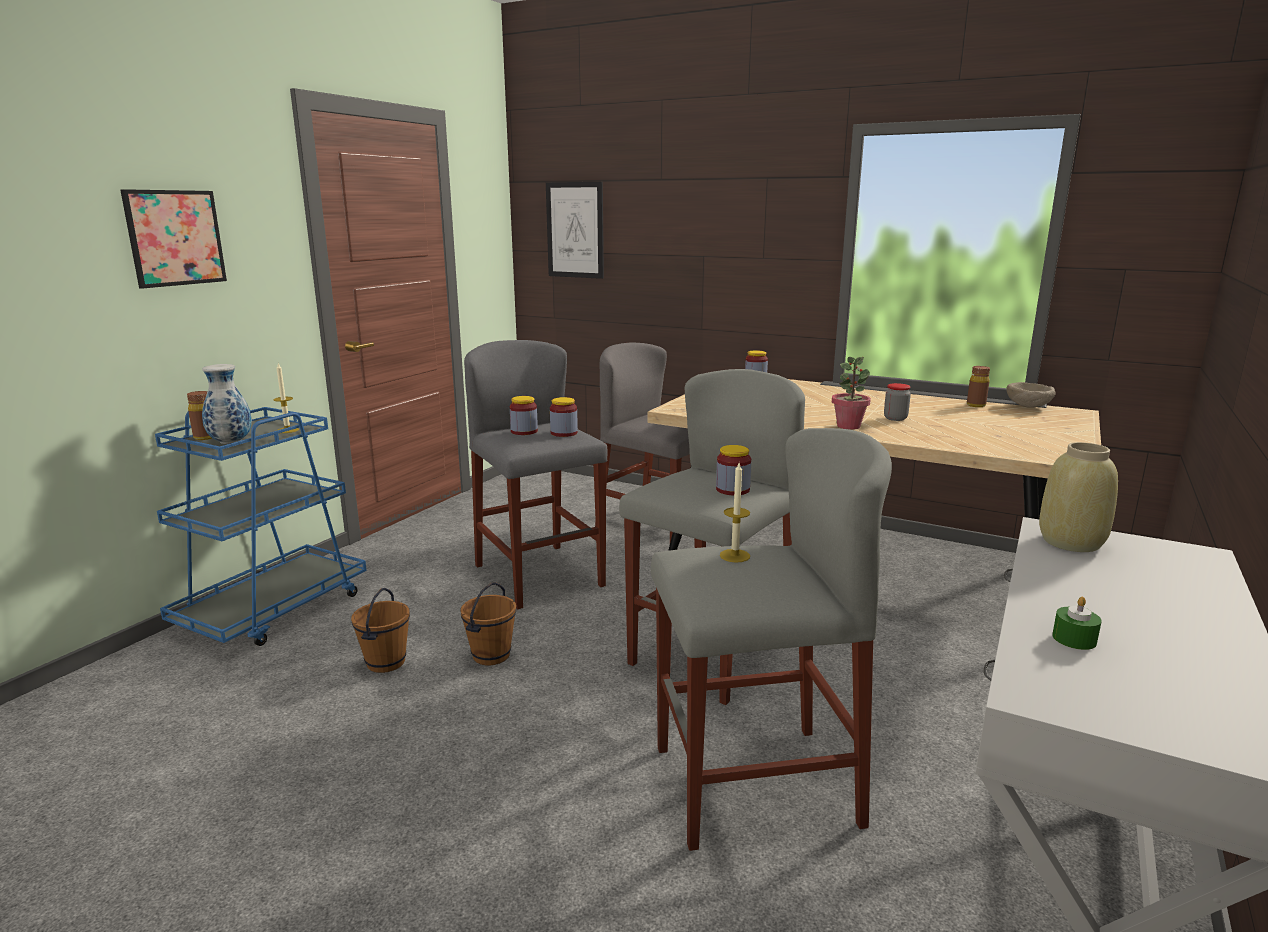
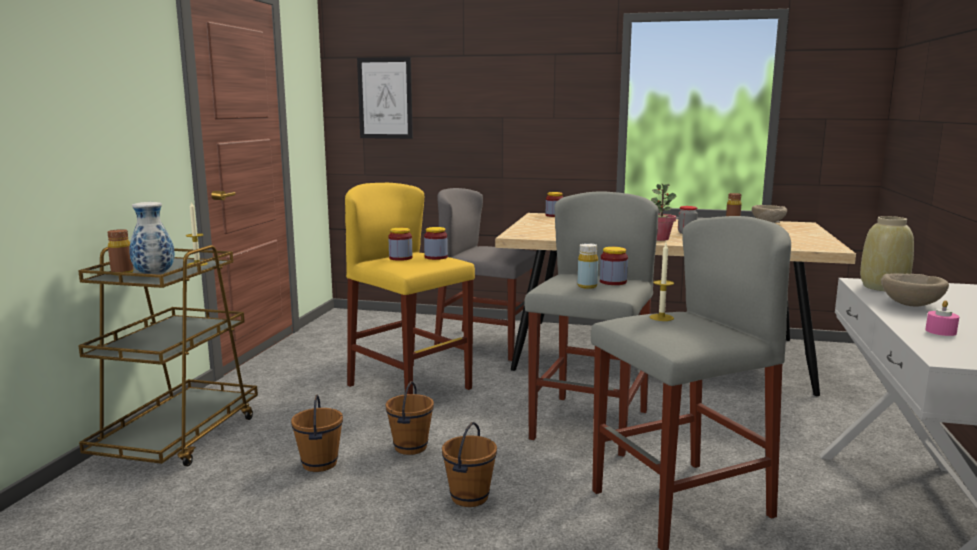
camera: 15 degrees left, 5 degrees down
(175, 238) = (90, 88): picture -> none
(274, 610) = (179, 438): blue cart -> brown cart
(514, 733) = (470, 497): none -> brown bucket
(539, 575) = (410, 387): grey stool -> yellow stool
(693, 494) = (587, 286): none -> yellow bottle
(1074, 639) = (940, 331): green candle -> pink candle
(1081, 581) = (912, 305): none -> beige bowl

